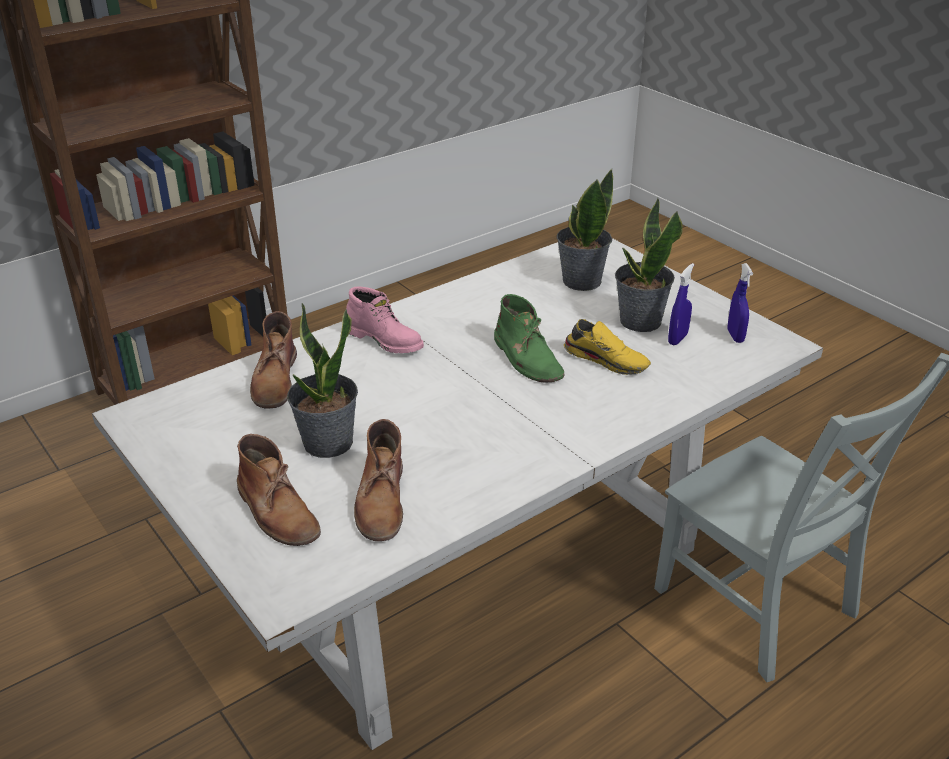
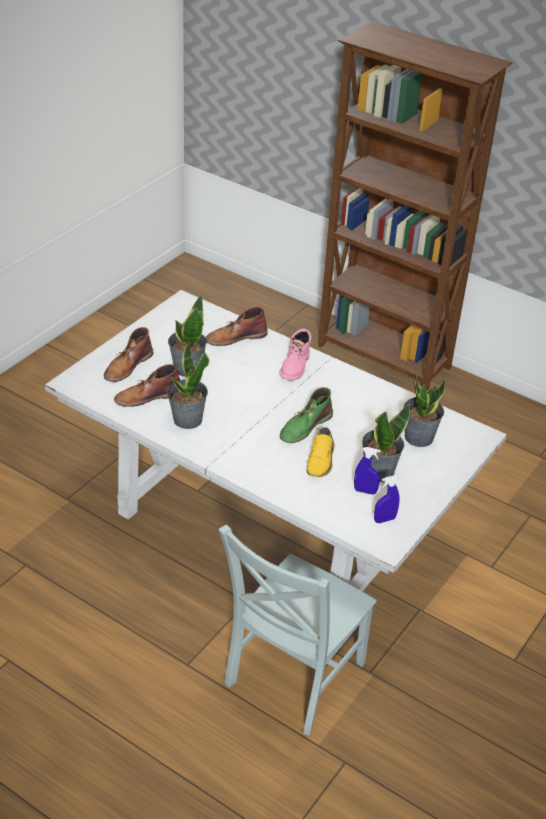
camera: 70 degrees right, 5 degrees up
(466, 466) = (187, 420): none -> potted plant

